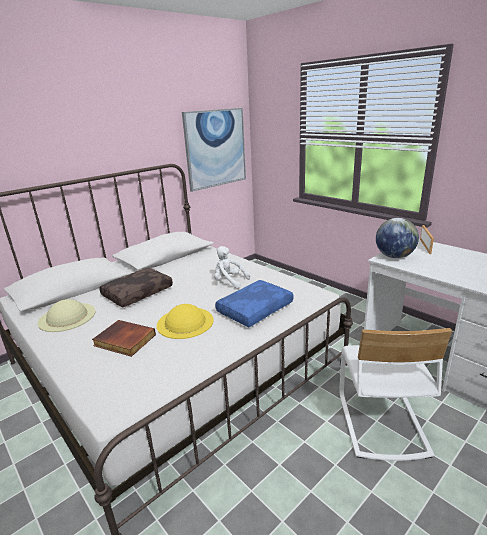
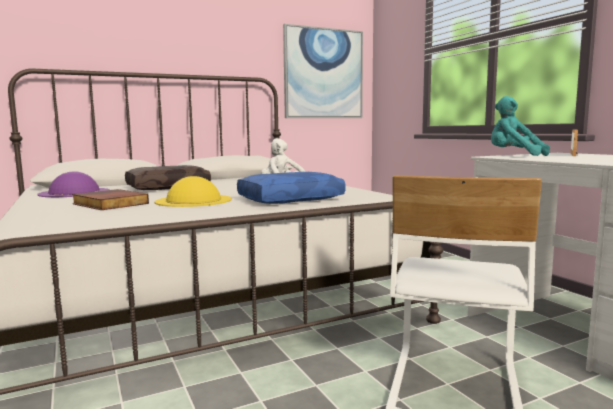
camera: 15 degrees right, 15 degrees down
(67, 317) = (74, 192): beige hat -> purple hat
(394, 256) = (513, 156): globe -> turquoise plush toy

